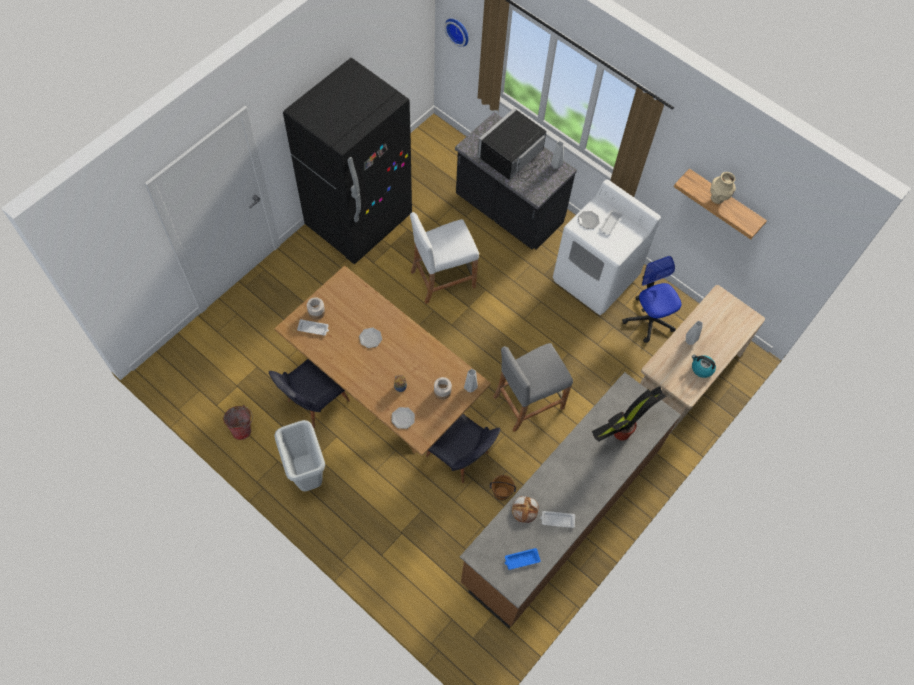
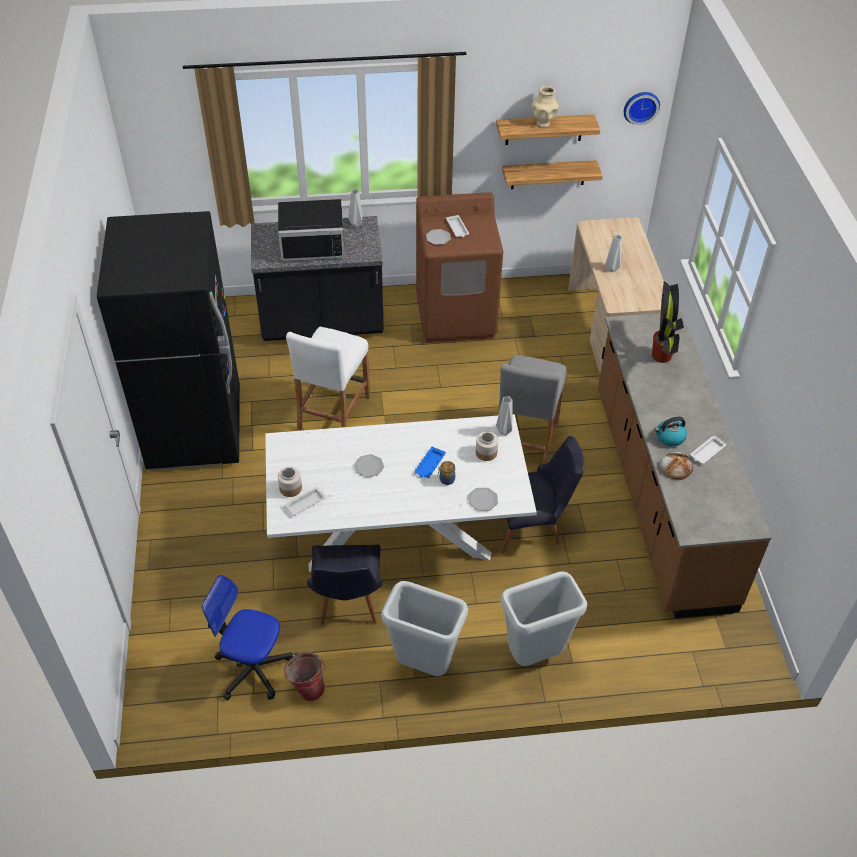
camera: 45 degrees left, 15 degrees down
(367, 531) = (535, 657): none -> grey trash can
(385, 389) = (398, 535): brown dining table -> white dining table
(458, 31) = (163, 161): wall clock -> wall clock (640, 106)
(501, 493) = (597, 523): brown bucket -> none
(513, 157) = (313, 242): black microwave -> black microwave turned 90 degrees counterclockwise
(521, 559) = (724, 503): blue tray -> blue tray (429, 465)
(595, 278) = (456, 316): white washing machine -> brown washing machine
(649, 319) = (533, 312): office chair -> office chair (252, 668)
(701, 368) = (645, 279): kettle -> kettle (669, 437)
(717, 234) = (548, 174): none -> shelf

